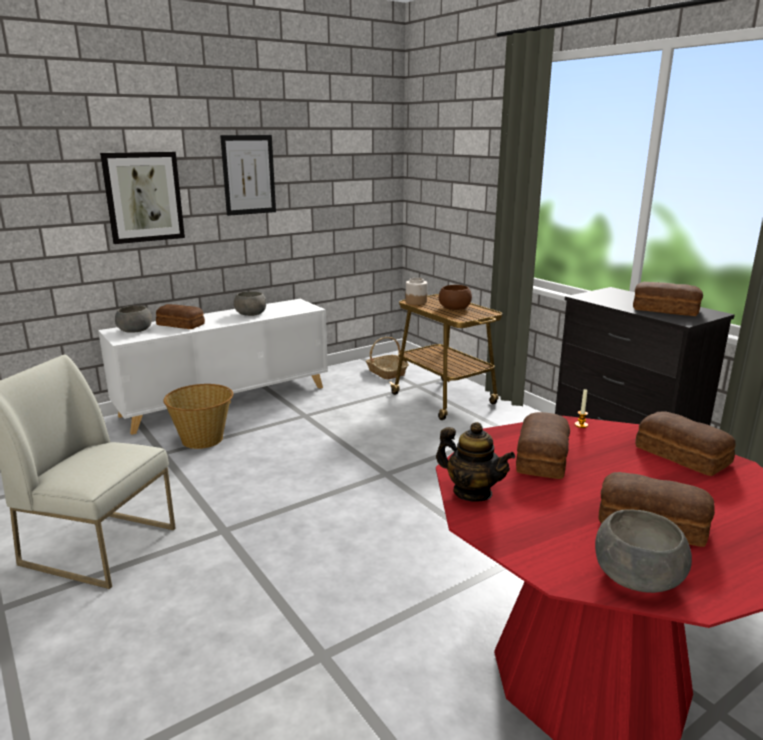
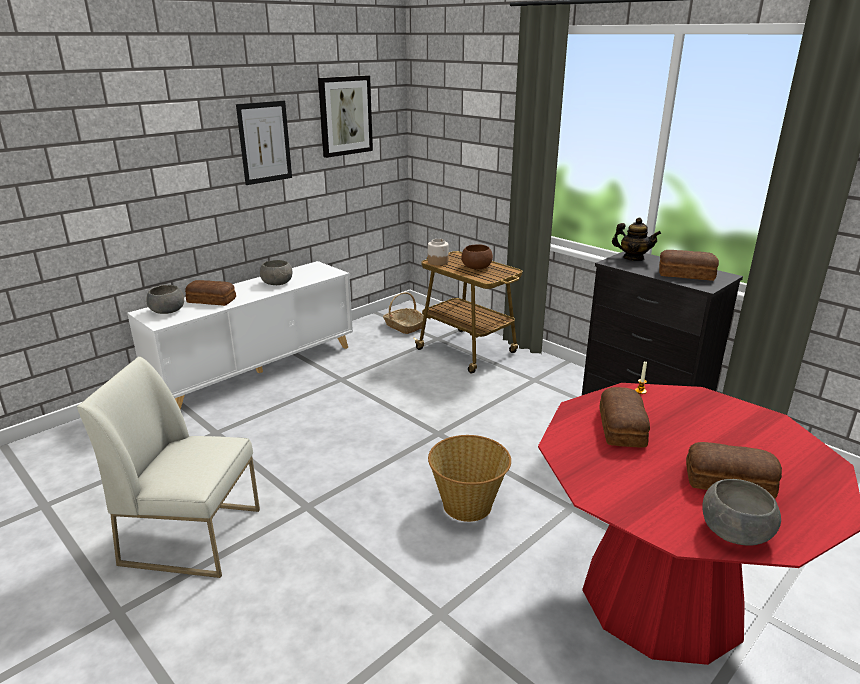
camera: 10 degrees left, 5 degrees up
(143, 197) = (164, 173): picture -> picture (345, 116)
(203, 439) = (250, 413): basket -> basket (468, 504)
(472, 492) = (579, 468): teapot -> teapot (633, 258)
(682, 456) = (730, 415): bread -> none

